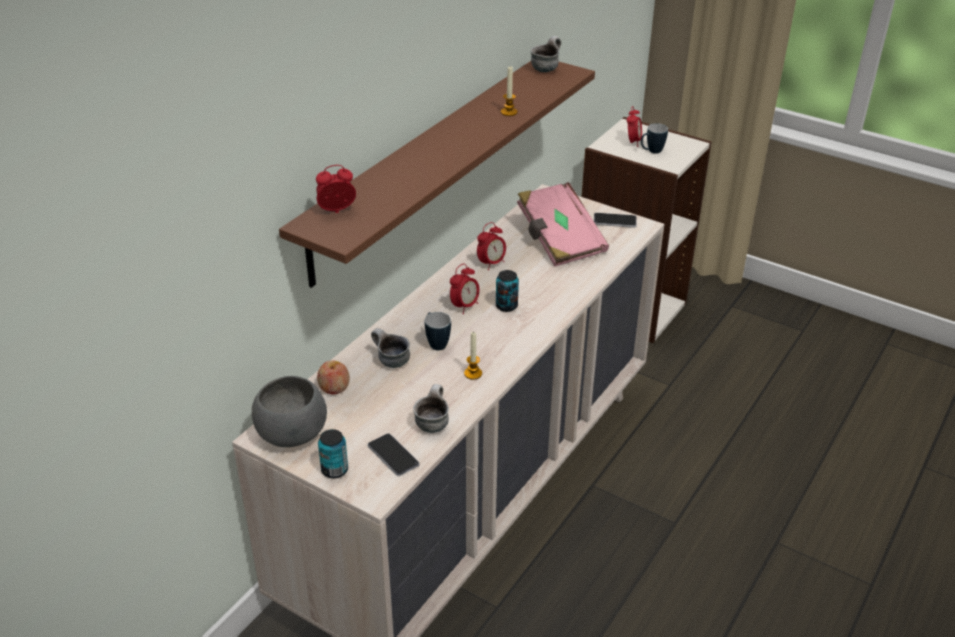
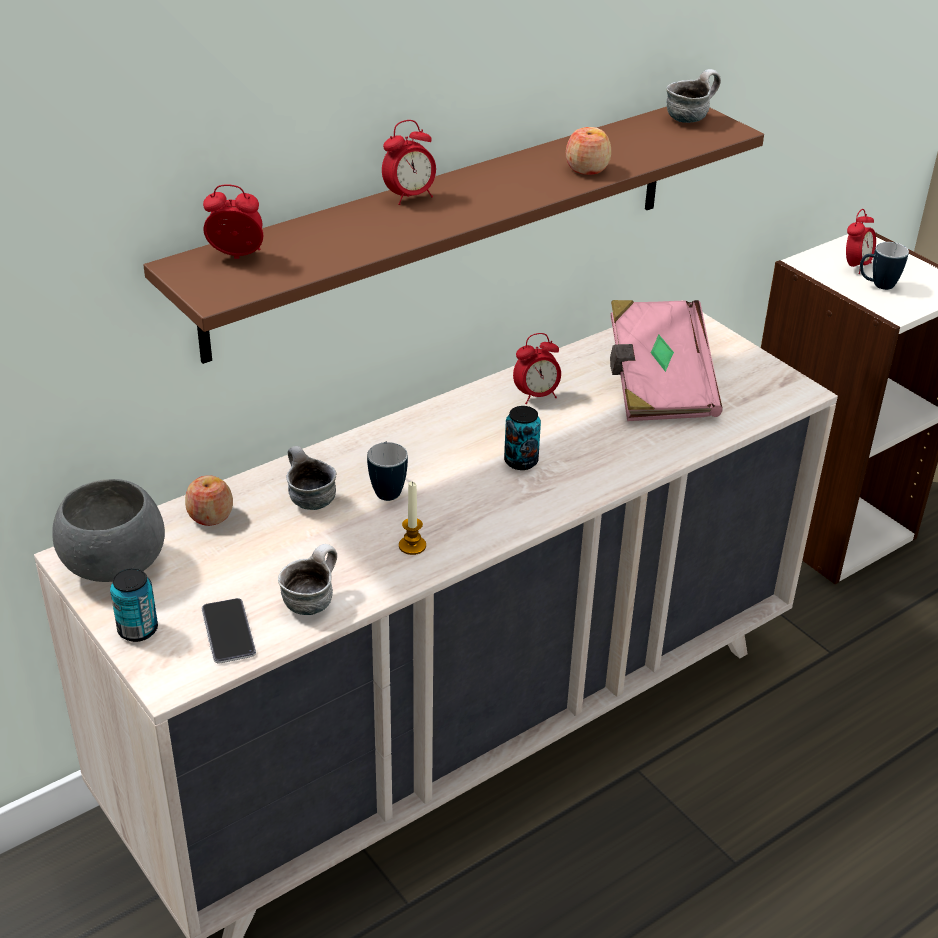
camera: 20 degrees right, 0 degrees up
(464, 306) = (460, 447): alarm clock -> alarm clock (410, 197)
(509, 112) = (587, 169): candle -> apple
(615, 221) = (760, 375): phone -> none

